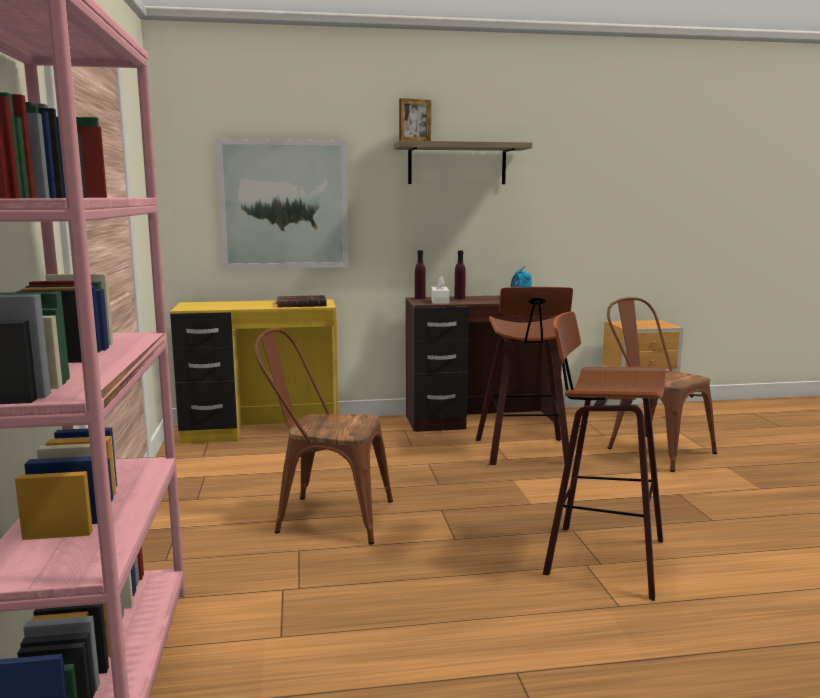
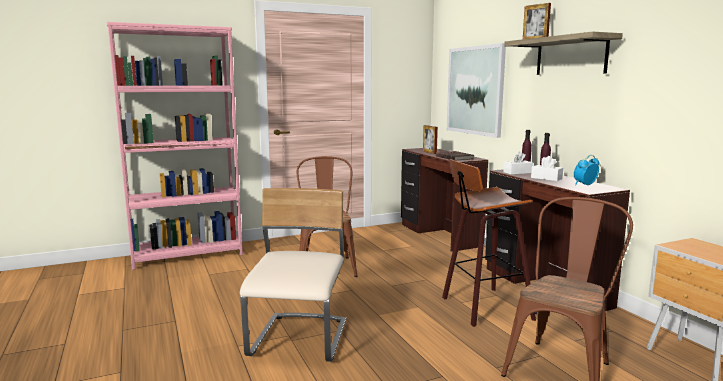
camera: 75 degrees right, 0 degrees up
(236, 306) = (429, 152): none -> picture frame
(262, 432) = (438, 235): yellow desk -> brown desk
(480, 300) = (546, 178): none -> white tissue box
(600, 557) = (300, 340): stool -> beige chair

